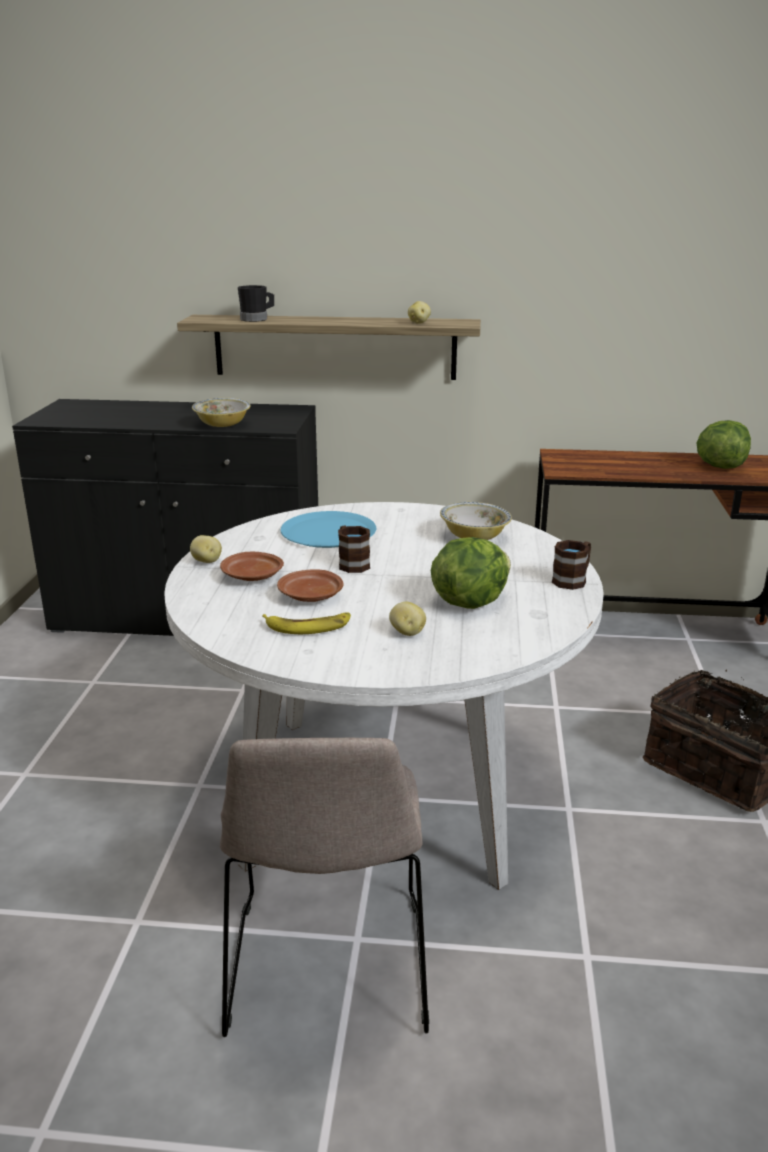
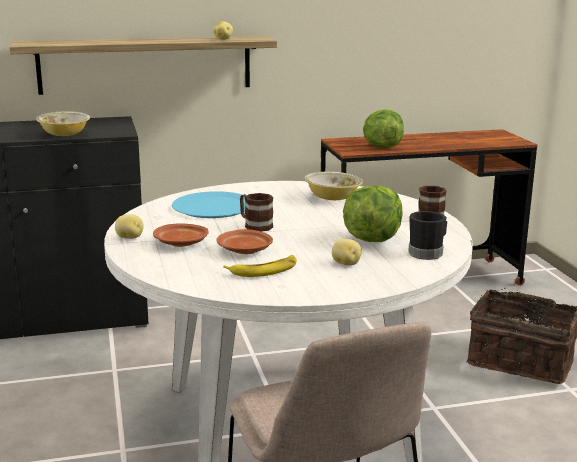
camera: 20 degrees left, 5 degrees down
(257, 319) = (80, 42): black mug -> black mug (428, 252)
(720, 466) = (460, 139): lettuce -> lettuce (382, 146)

